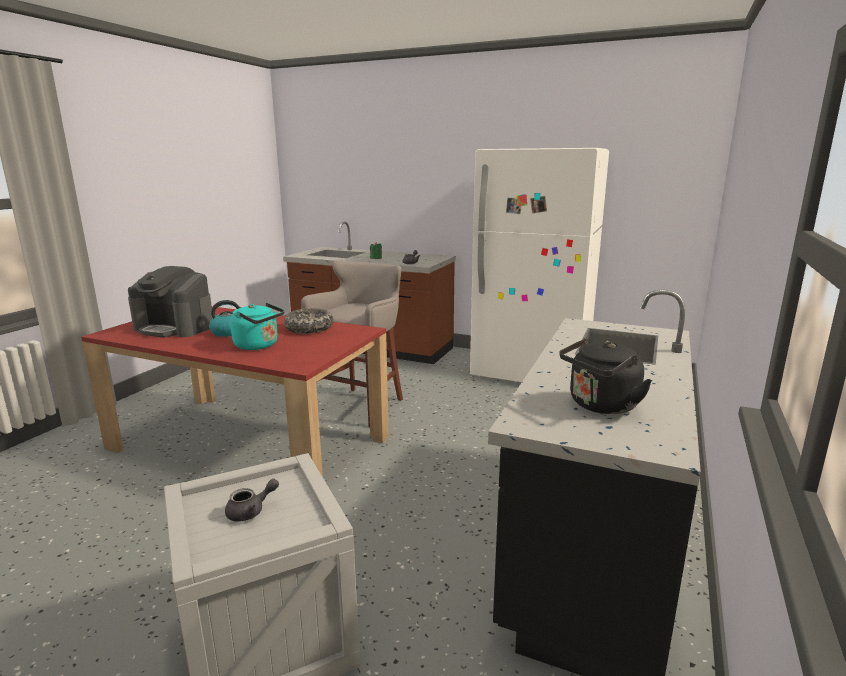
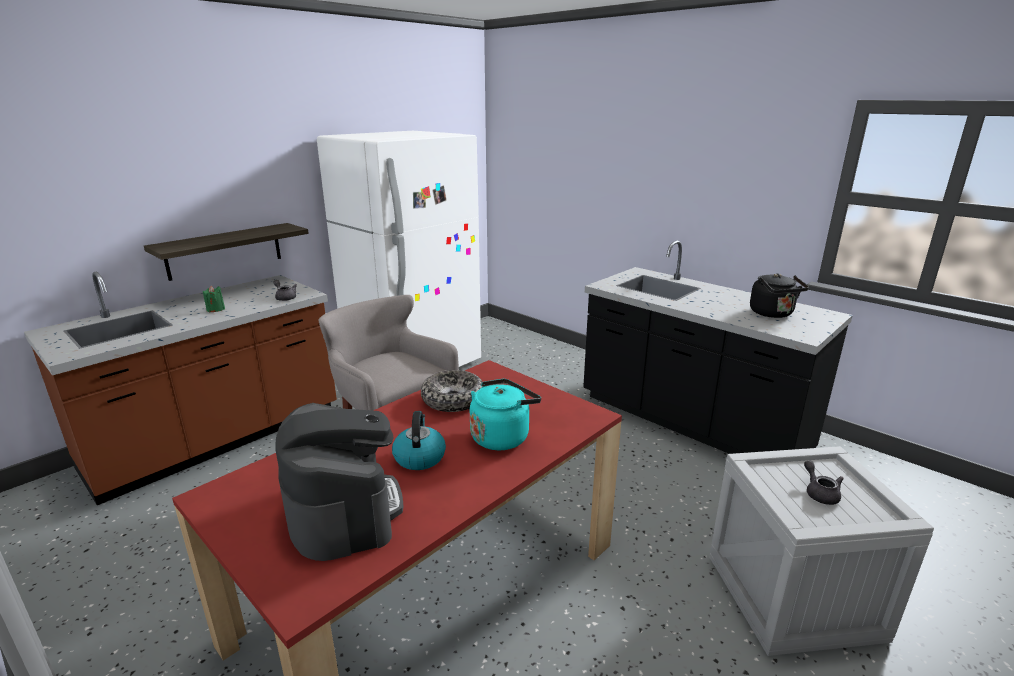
camera: 70 degrees left, 5 degrees up
(175, 328) = (343, 509): coffee machine -> coffee machine turned 60 degrees counterclockwise
(423, 228) = (224, 251): none -> shelf

